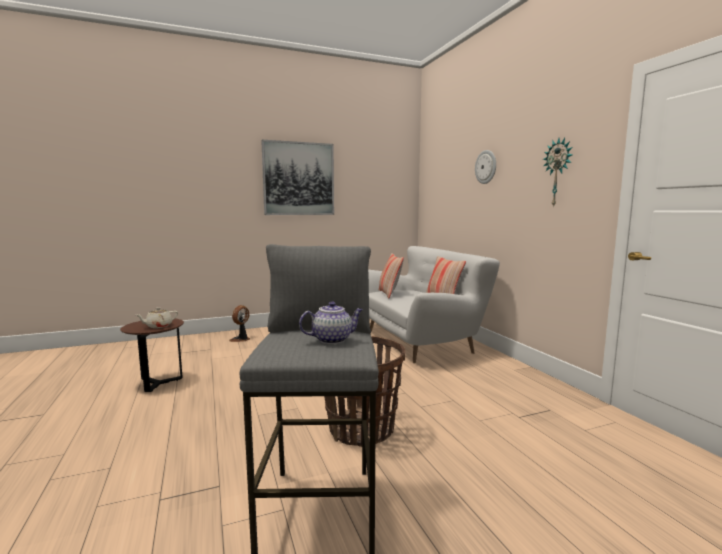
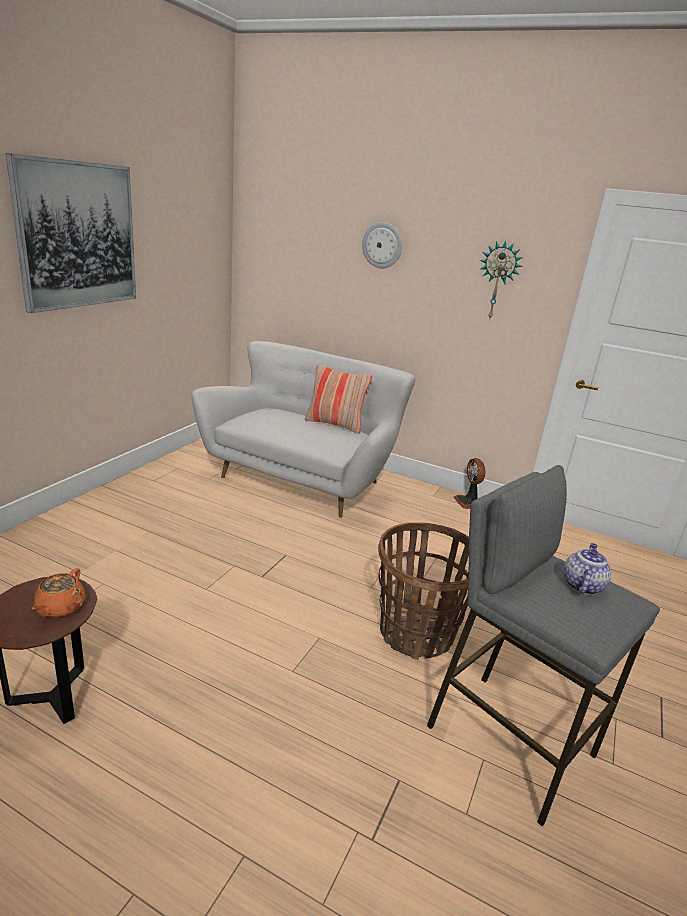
camera: 45 degrees left, 15 degrees up
(158, 326) = (60, 607): beige teapot -> orange teapot
(241, 339) = (48, 552): fan -> fan (467, 502)
(389, 294) = (259, 424): pillow -> none

